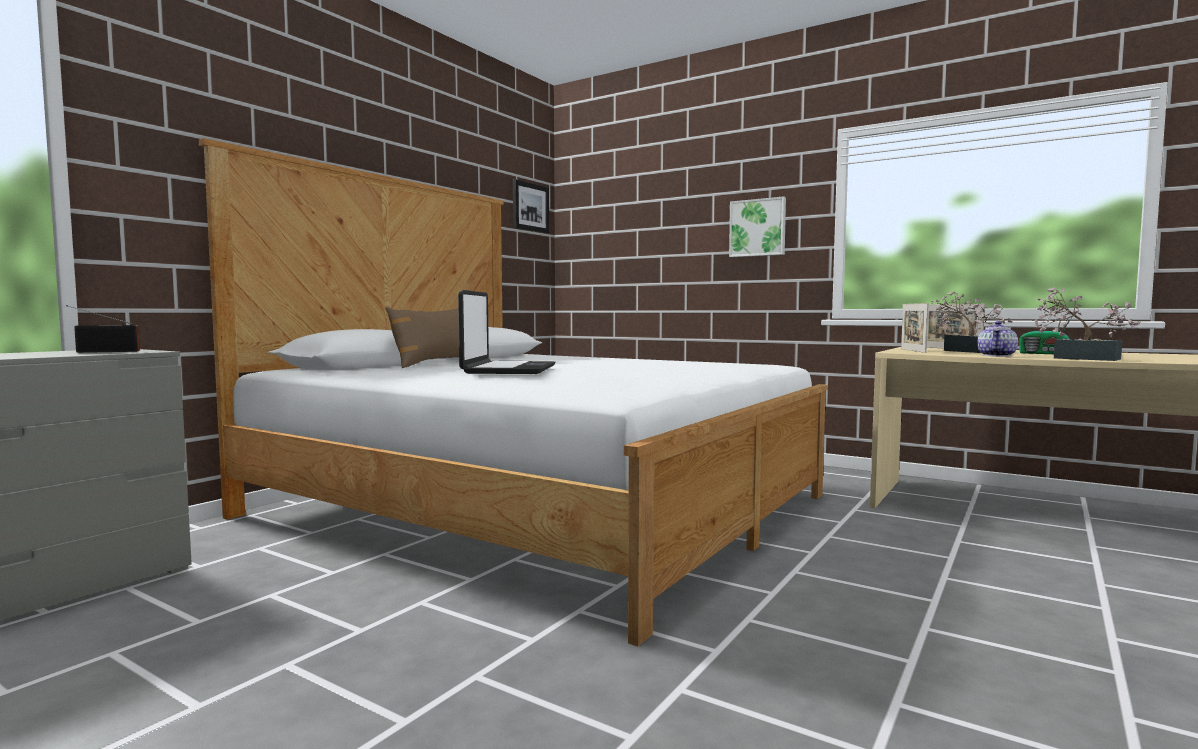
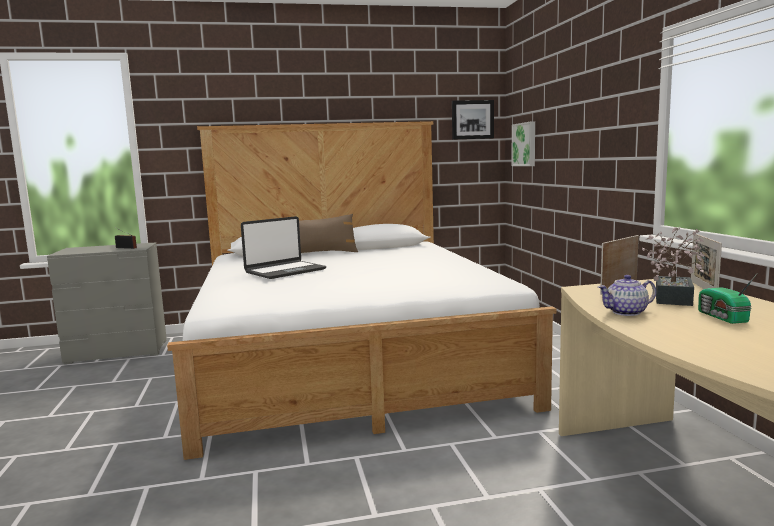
camera: 45 degrees right, 5 degrees up
(758, 228) = (608, 135): picture -> picture (525, 144)
(1078, 358) = (672, 334): potted plant -> none

